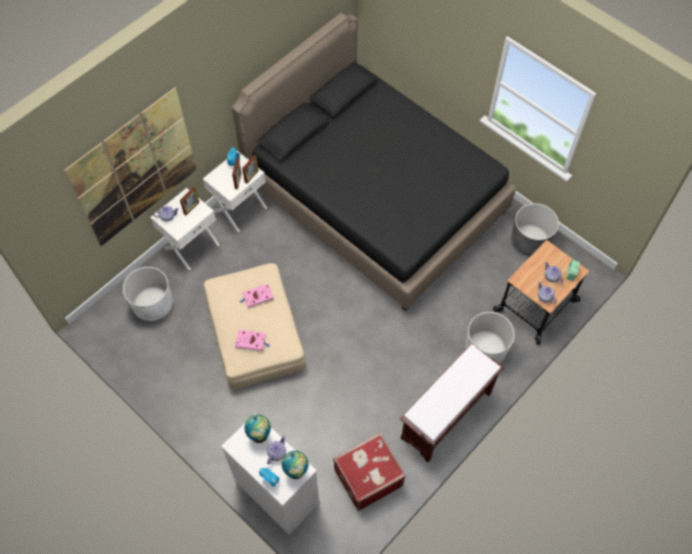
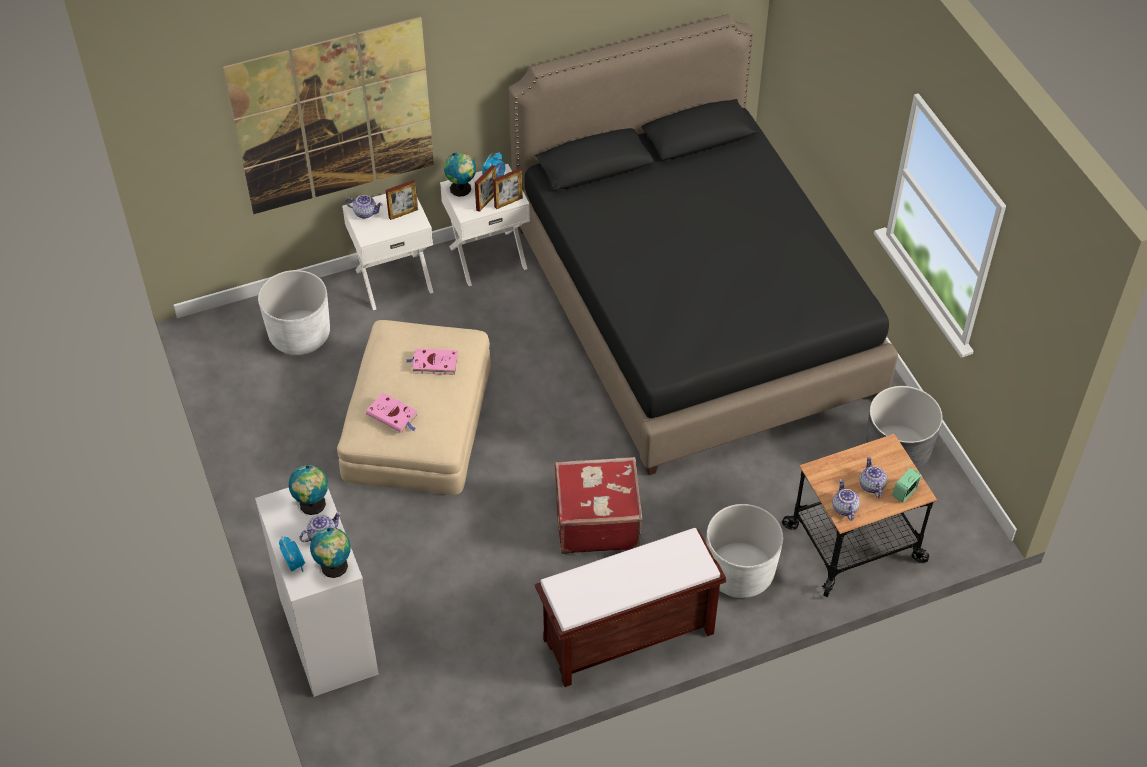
camera: 25 degrees right, 10 degrees down
(218, 178) = (462, 189): none -> globe
(367, 476) = (466, 669): red suitcase -> red suitcase (596, 521)

